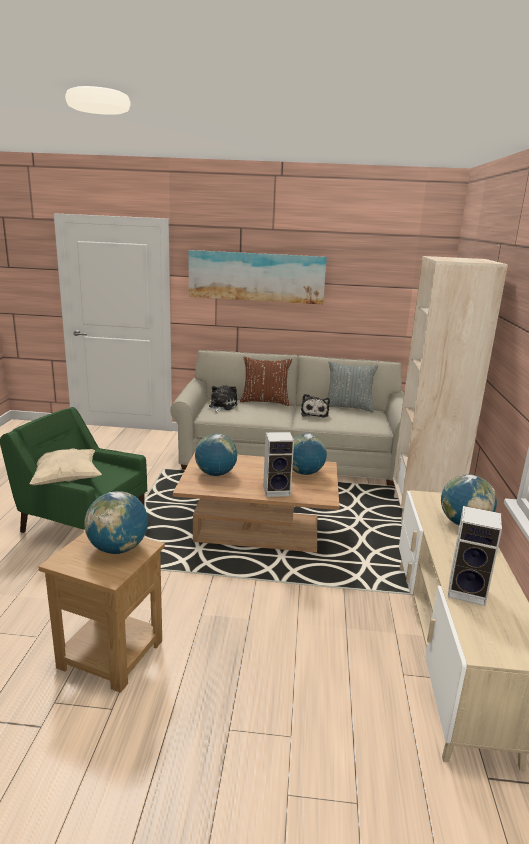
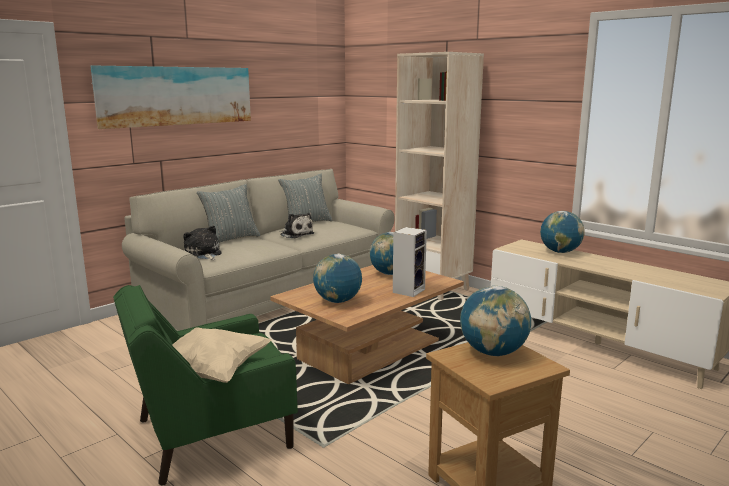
camera: 50 degrees left, 5 degrees down
(265, 401) = (230, 239): brown pillow -> grey pillow
(468, 592) = (645, 276): speaker -> none

